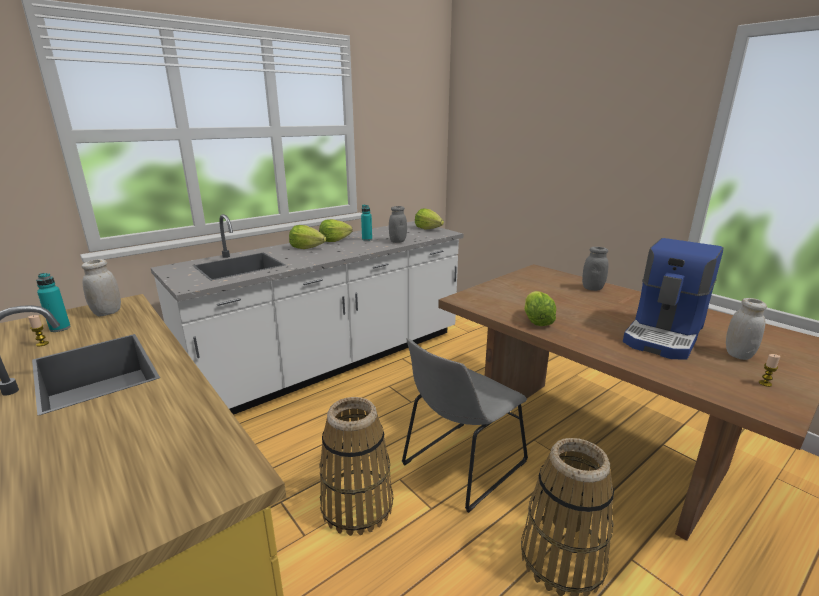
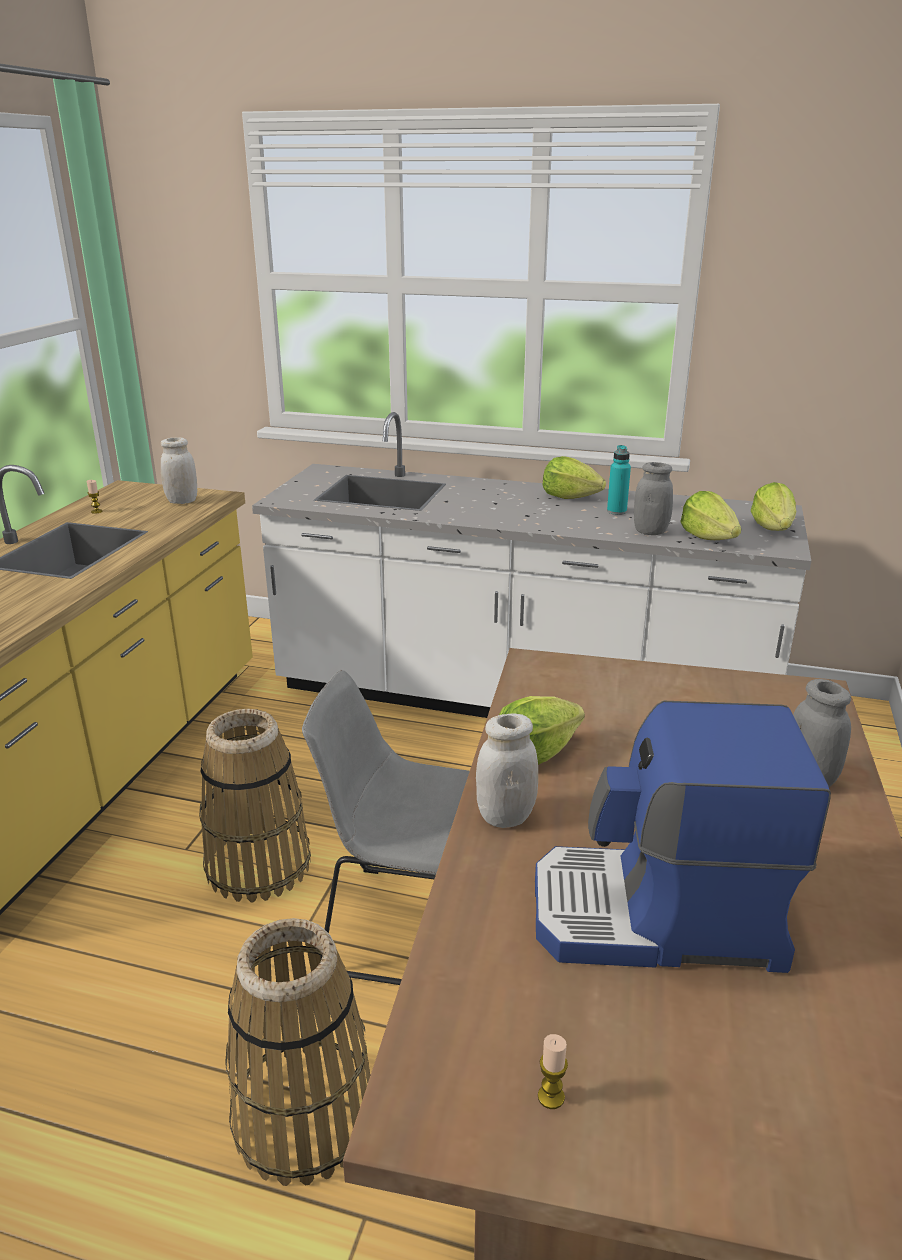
camera: 55 degrees right, 5 degrees up
(60, 328) = (131, 502): turquoise bottle -> none
(306, 248) = (505, 495): lettuce -> lettuce (708, 537)
(738, 354) = (676, 1046): white jar -> white jar (505, 816)

